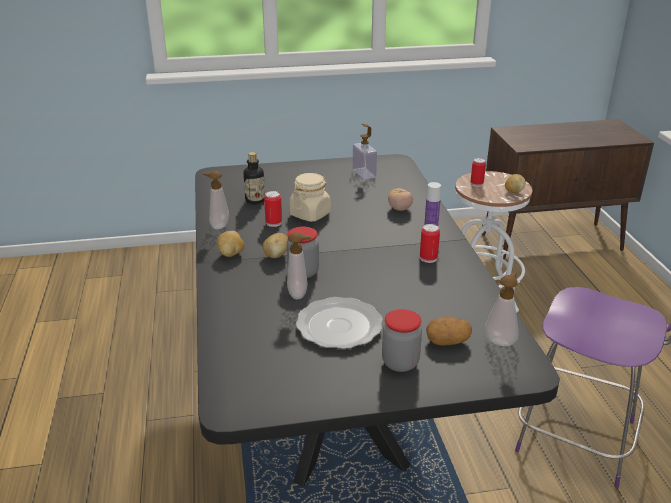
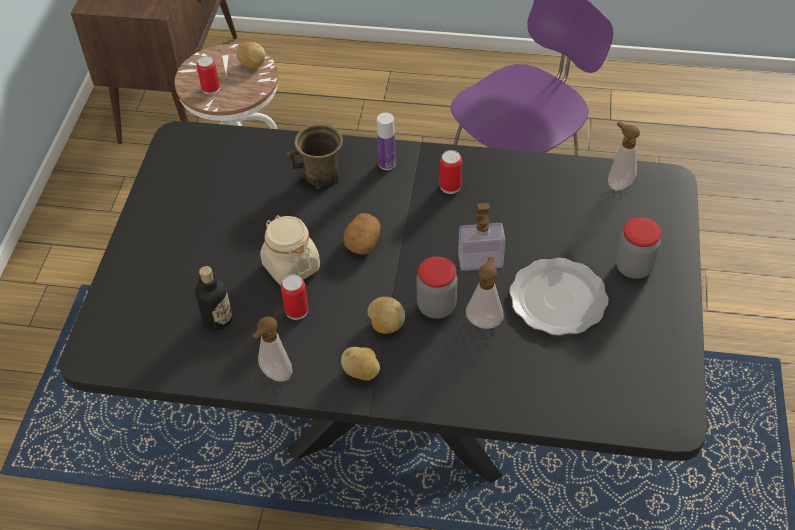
camera: 70 degrees left, 20 degrees up
(364, 173) = (199, 181): soap dispenser -> soap dispenser (480, 261)
(399, 209) = (321, 175): tomato -> brown mug
(448, 340) = (608, 220): potato -> potato (362, 242)

